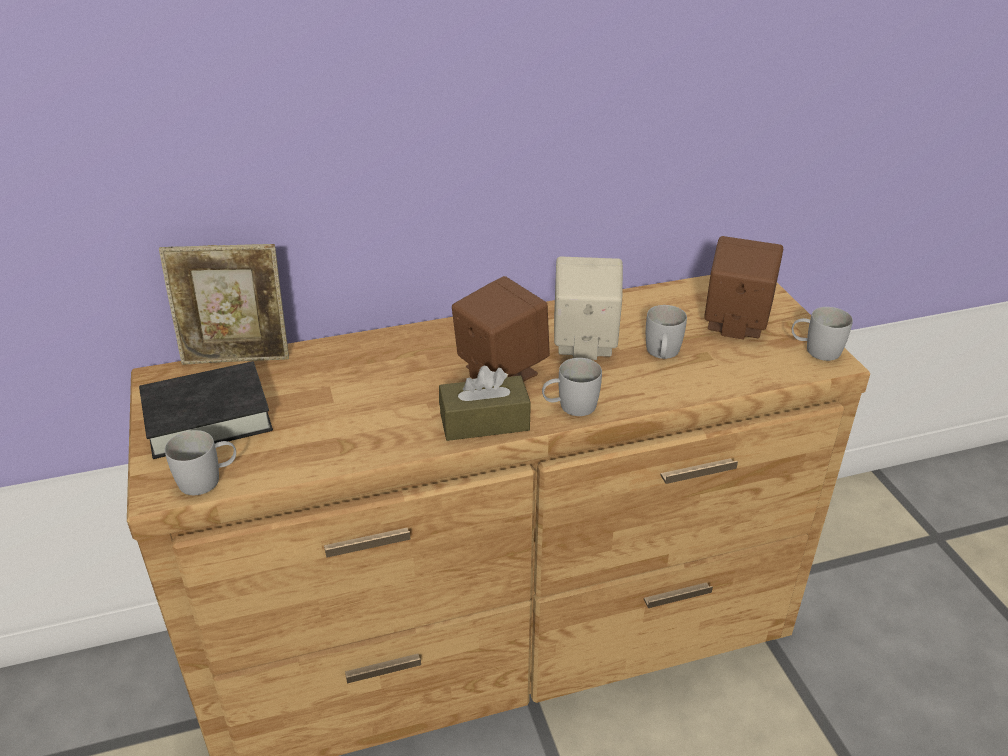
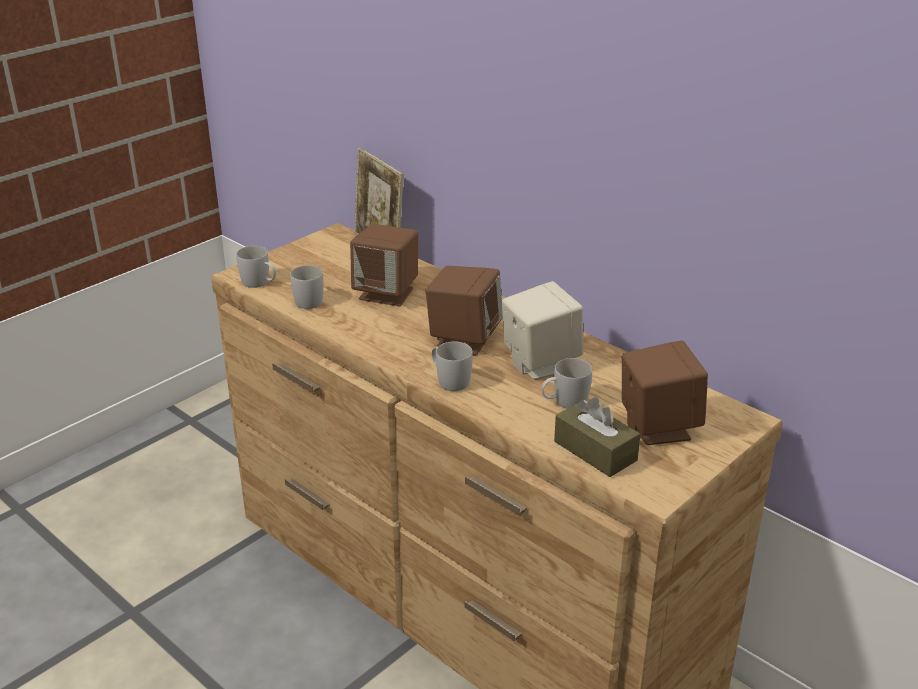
camera: 60 degrees right, 5 degrees down
(207, 417) = (313, 261): black book -> none
(351, 388) = (387, 293): none -> brown speaker
(484, 422) = (398, 352): brown tissue box -> brown tissue box (595, 451)
(815, 350) = (663, 480): white mug -> white mug (308, 299)

